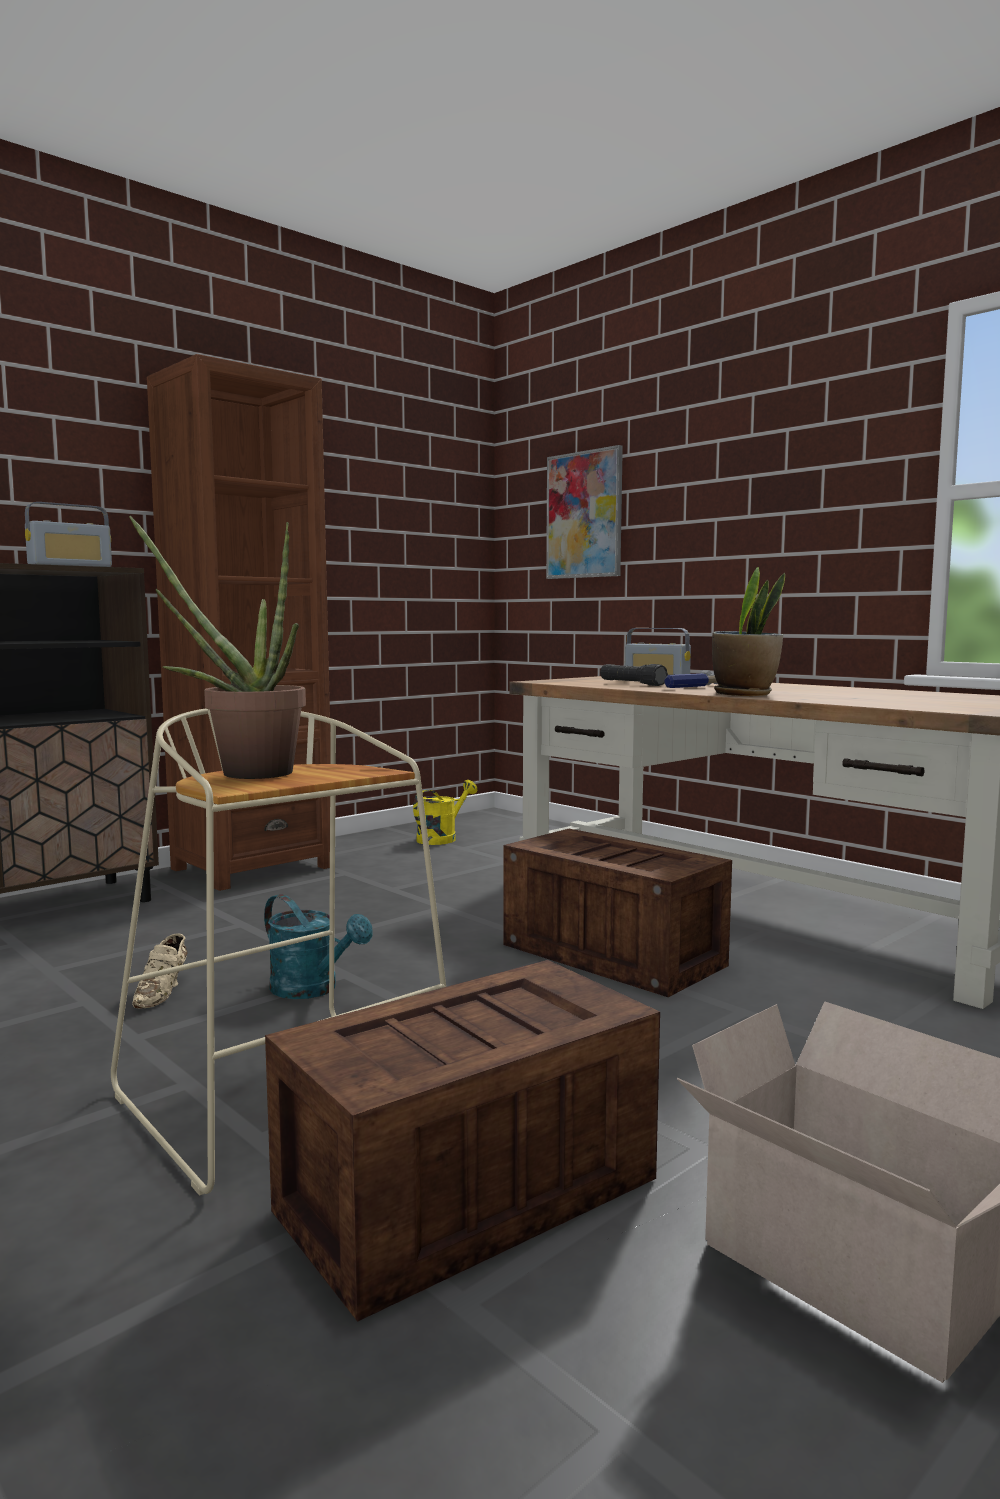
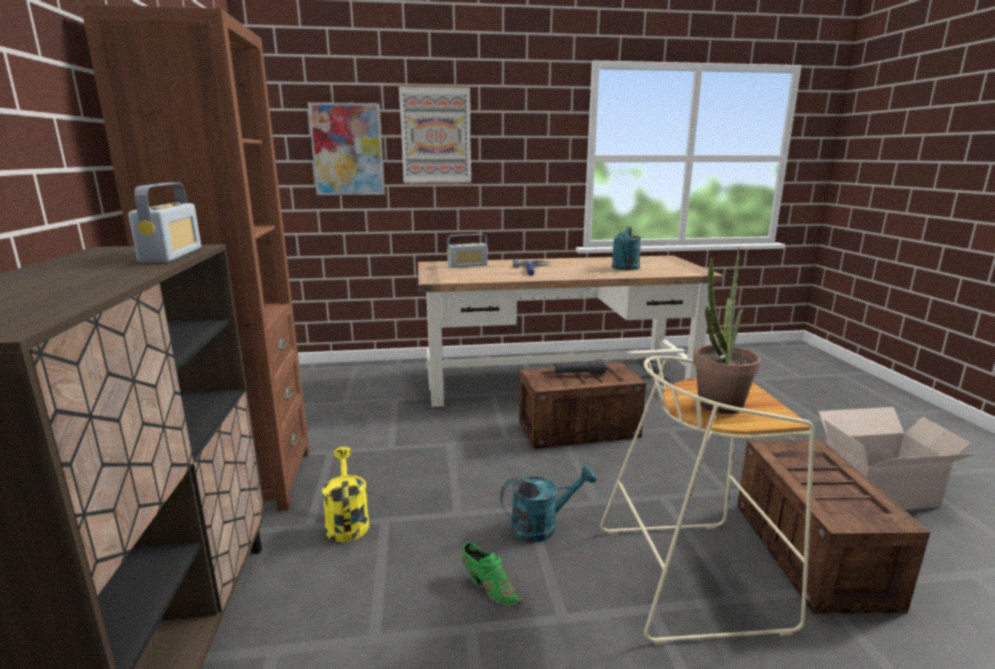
camera: 55 degrees left, 10 degrees up
(162, 992) = (489, 587): beige shoe -> green shoe
(441, 838) = (312, 400): yellow watering can -> yellow watering can (347, 521)
(632, 684) = (488, 273): black flashlight -> black flashlight (579, 374)
(687, 482) = (436, 135): none -> picture
(744, 694) = (580, 274): potted plant -> none
(868, 698) = (625, 268): none -> turquoise watering can

